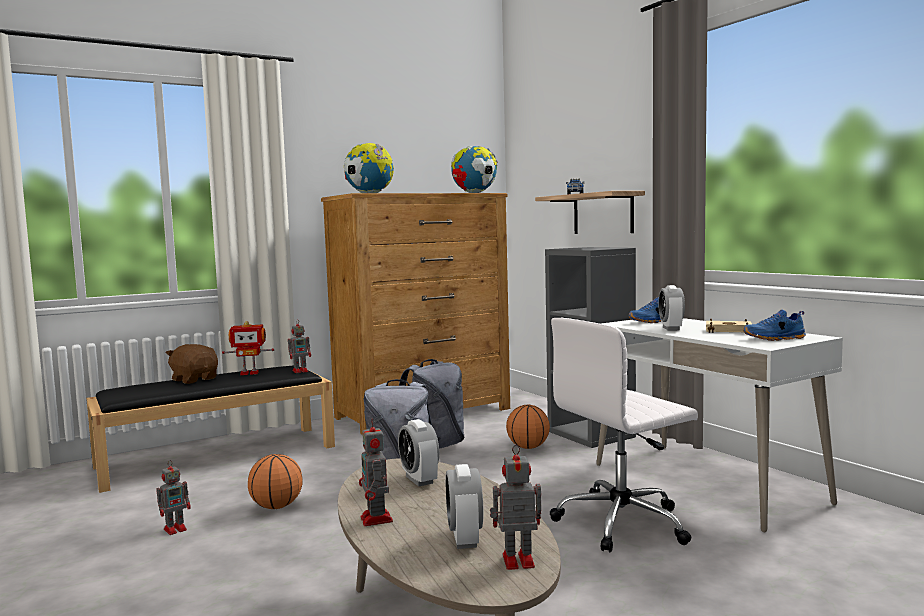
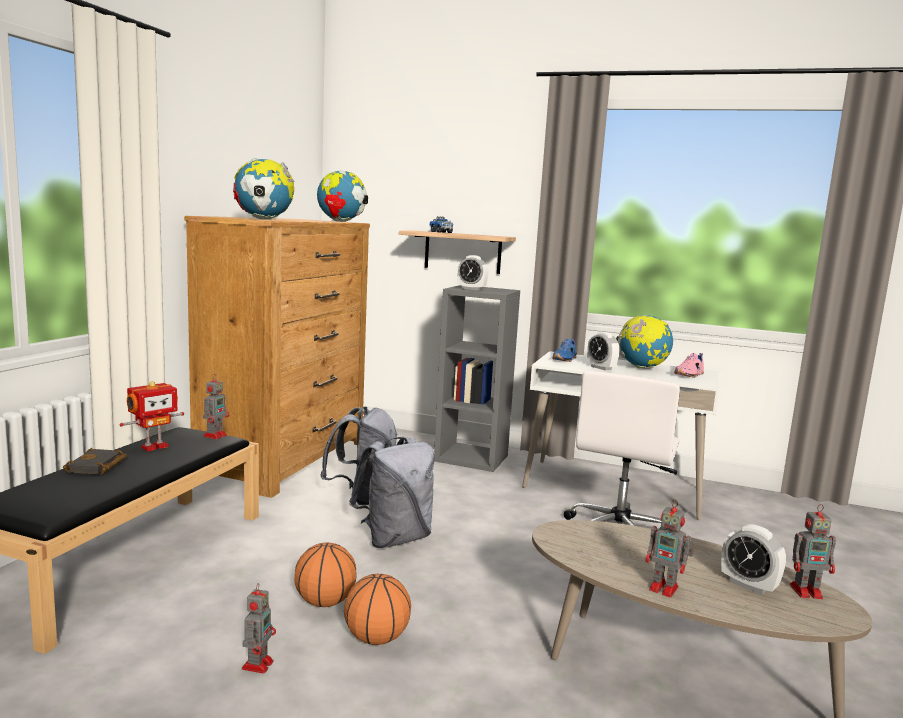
camera: 40 degrees left, 5 degrees up
(195, 379) = (97, 467): brown plush toy -> black book
(419, 480) = (606, 541): alarm clock -> alarm clock (471, 289)
(516, 561) = (807, 591): toy robot -> toy robot turned 135 degrees counterclockwise
(528, 447) = (445, 481): basketball -> basketball (376, 638)
(729, 330) = (642, 368): beige book -> globe
(775, 338) = (689, 375): blue shoe -> pink shoe

